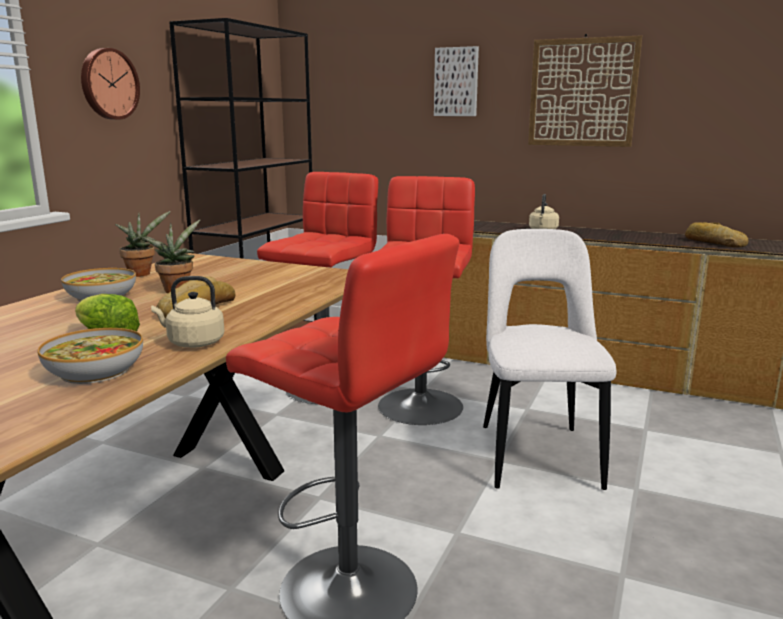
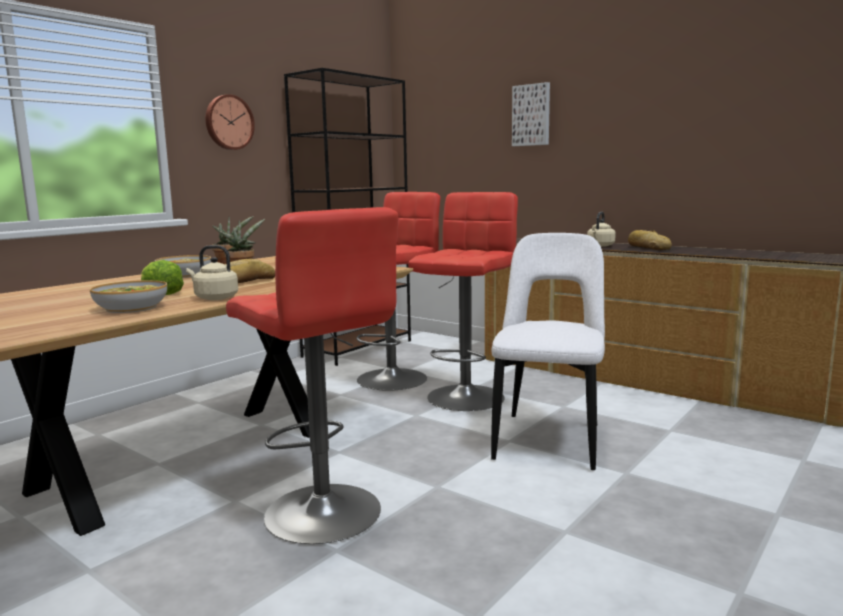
camera: 15 degrees right, 5 degrees down
(582, 91) = (642, 116): picture -> none
(714, 242) = (761, 255): bread -> bread (648, 247)

